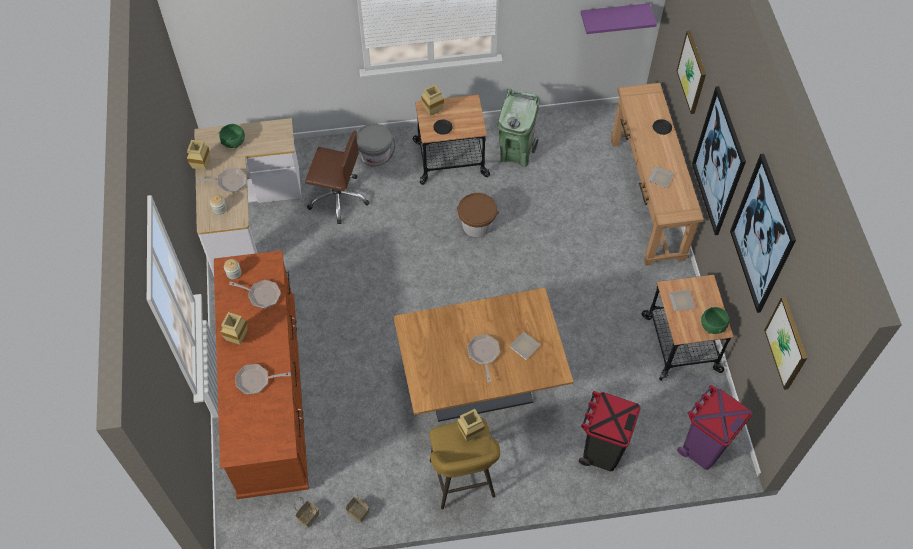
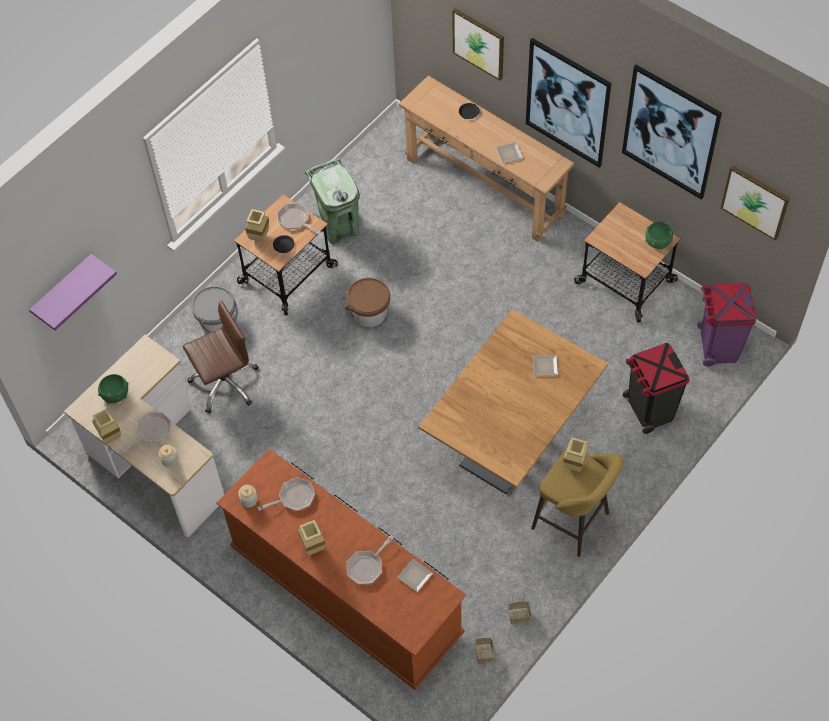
camera: 40 degrees left, 0 degrees up
(483, 354) = (521, 397): frying pan -> frying pan (295, 220)
(613, 16) = (357, 41): purple shelf -> purple shelf (63, 290)
(682, 302) = (618, 240): plate -> plate (416, 576)

